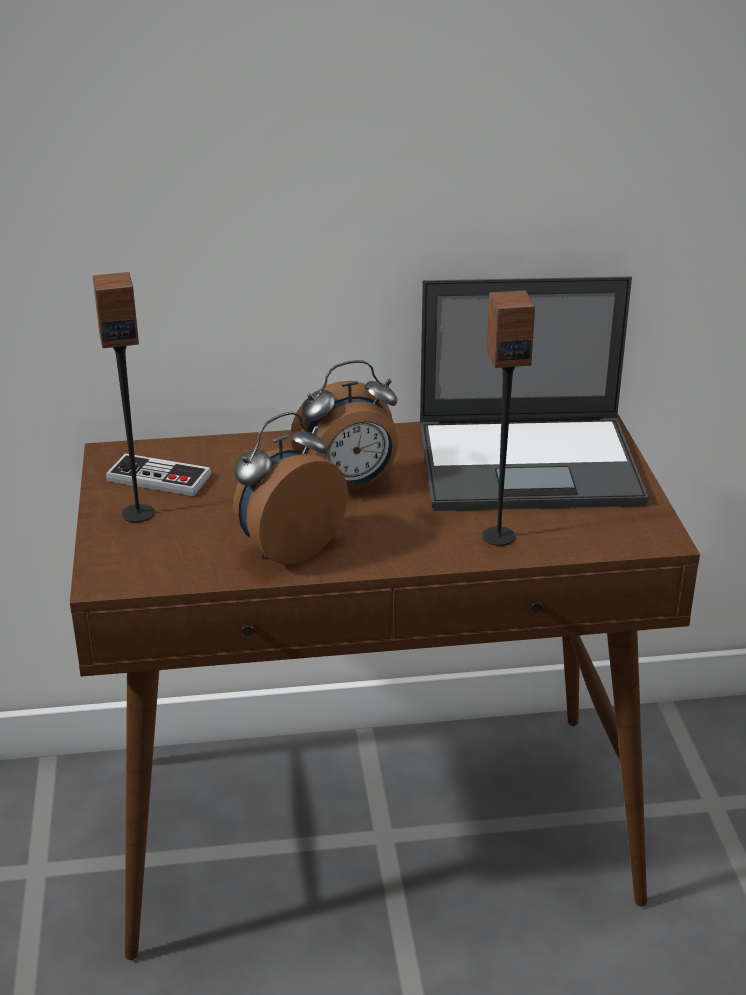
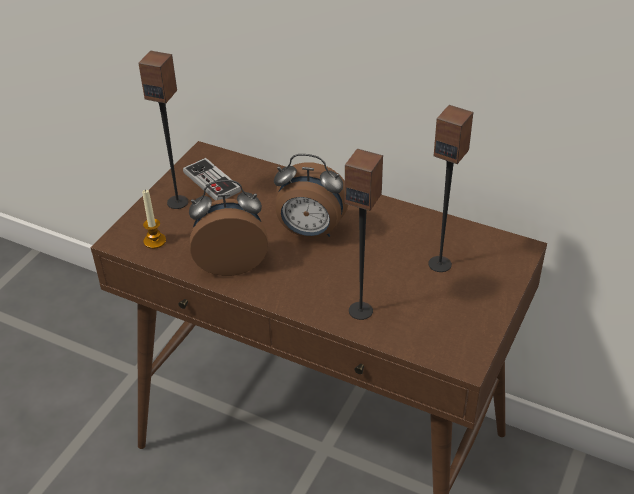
camera: 35 degrees right, 10 degrees up
(157, 563) = (154, 241): none -> candle
(531, 463) = (440, 264): laptop -> speaker

